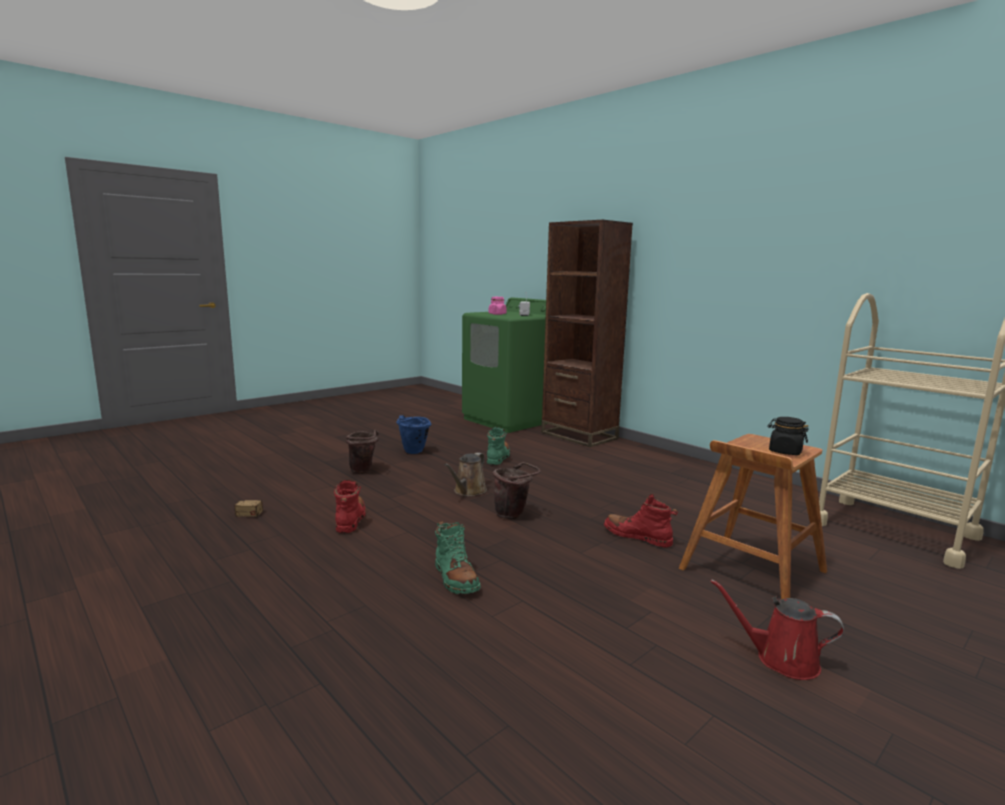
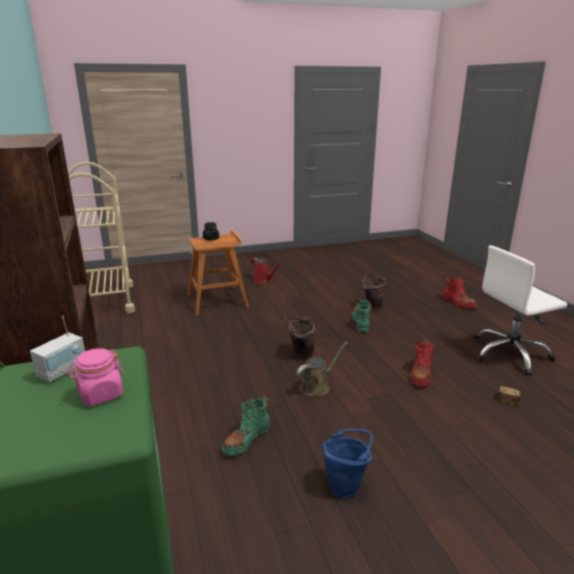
camera: 155 degrees left, 10 degrees up
(191, 572) = (509, 354): none -> white office chair
(364, 471) = (414, 447): brown bucket -> brown bucket (372, 306)
(637, 537) = (243, 324): red boot -> red boot (458, 303)

